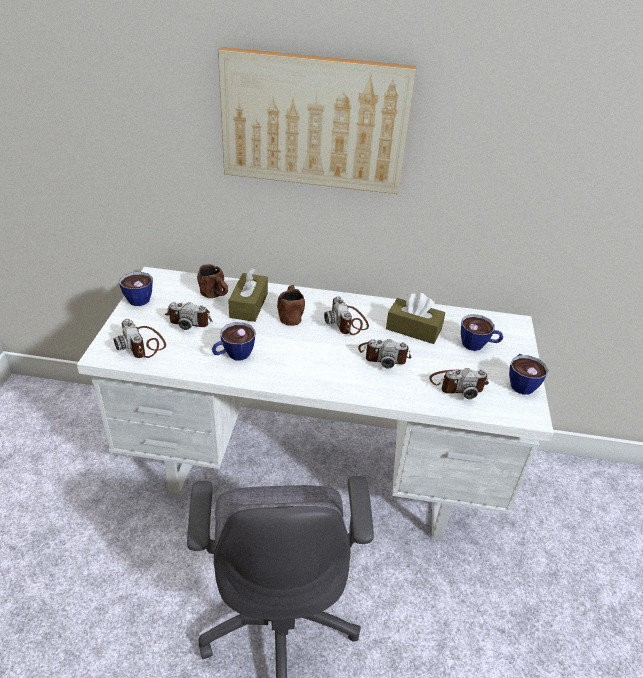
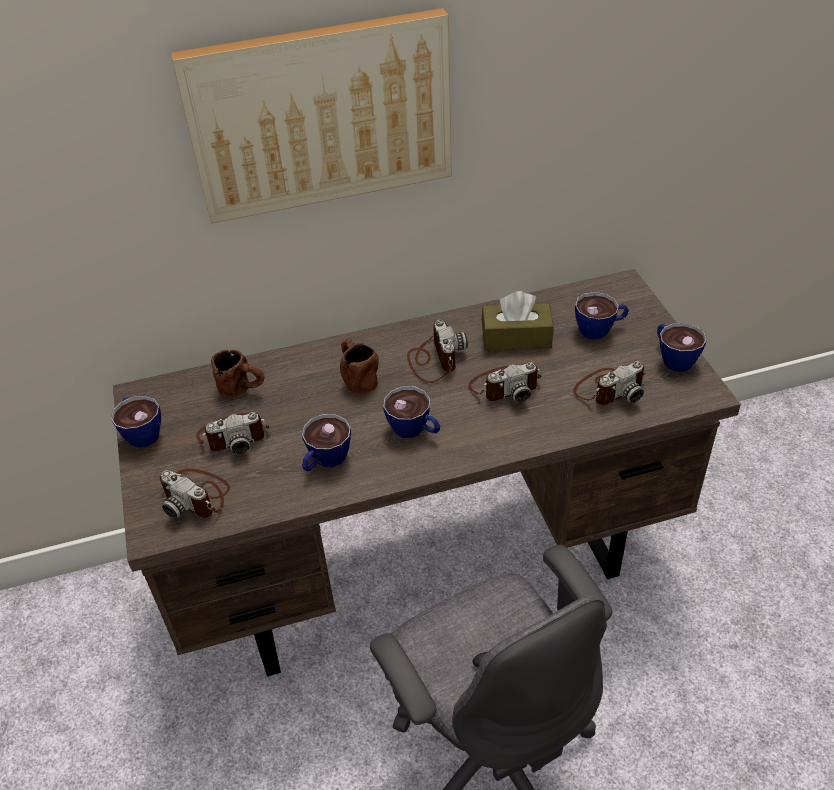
camera: 20 degrees left, 5 degrees up
(249, 305) = (296, 386): brown tissue box -> none
(303, 359) = (414, 430): none -> cup
(314, 473) = (429, 563): white desk -> brown desk
(348, 322) = (434, 360): camera -> camera turned 150 degrees counterclockwise

